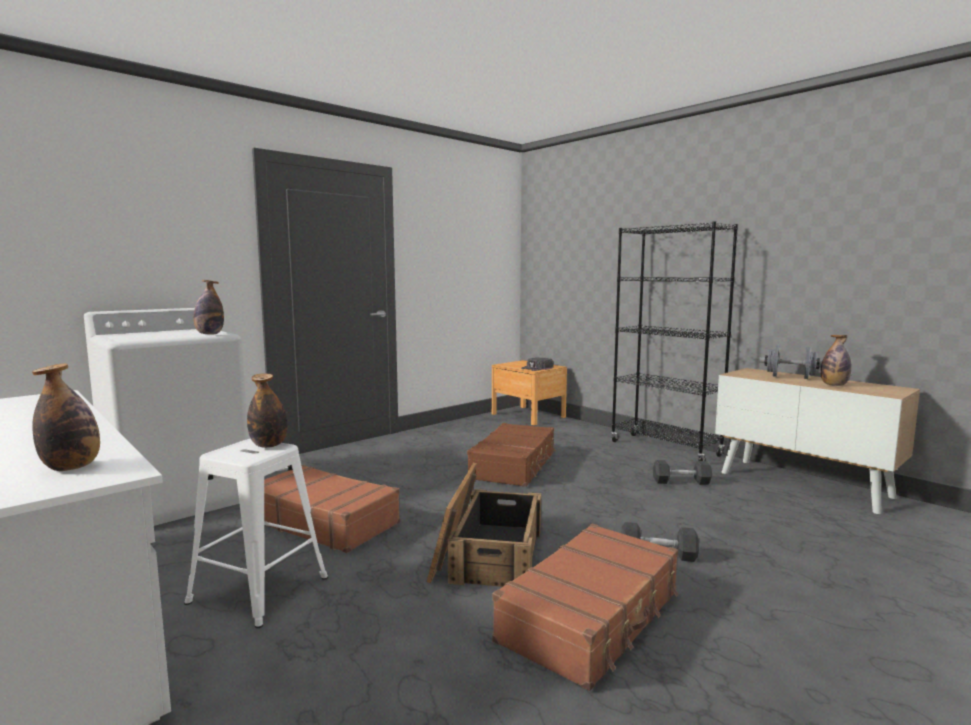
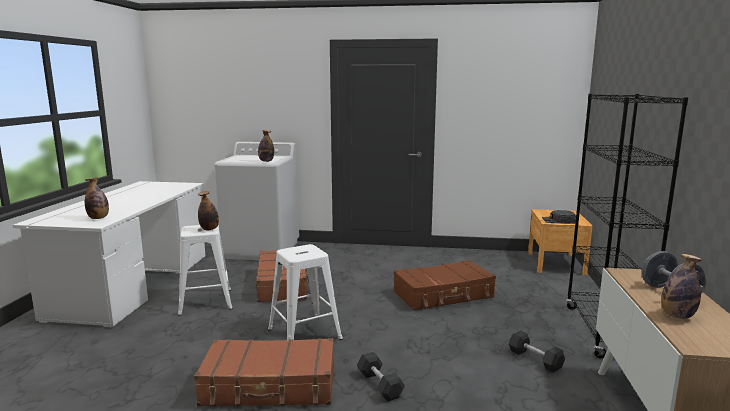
camera: 50 degrees right, 5 degrees up
(487, 553) = (305, 333): crate -> white stool

